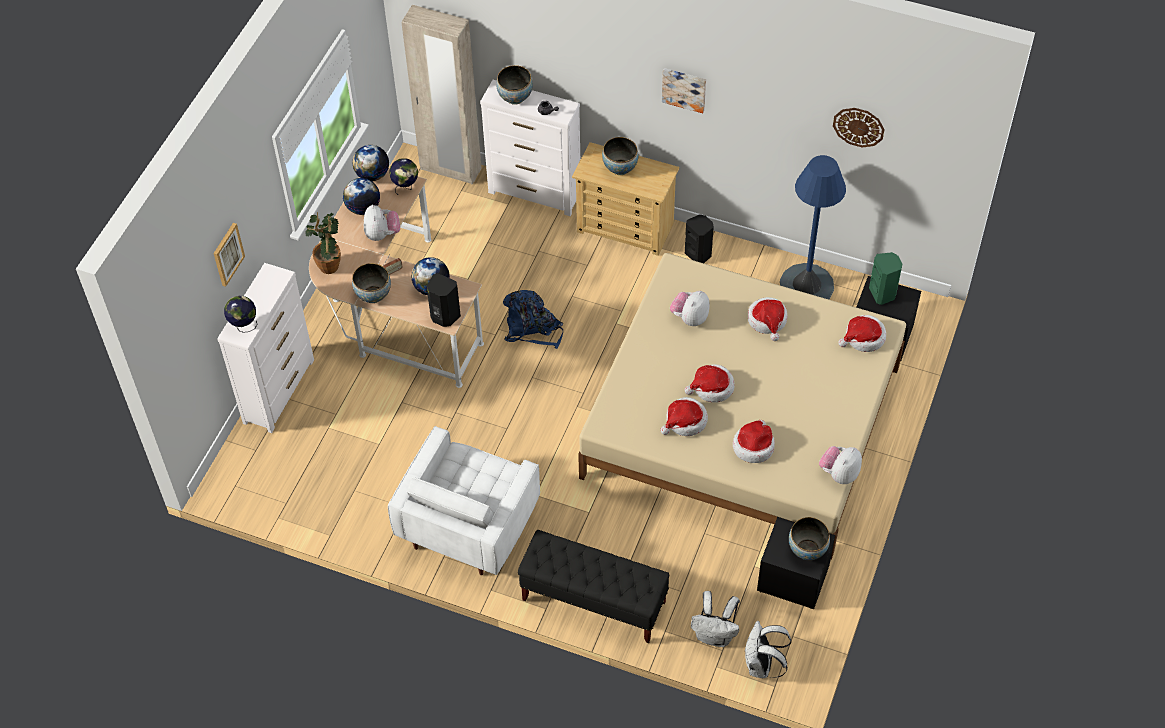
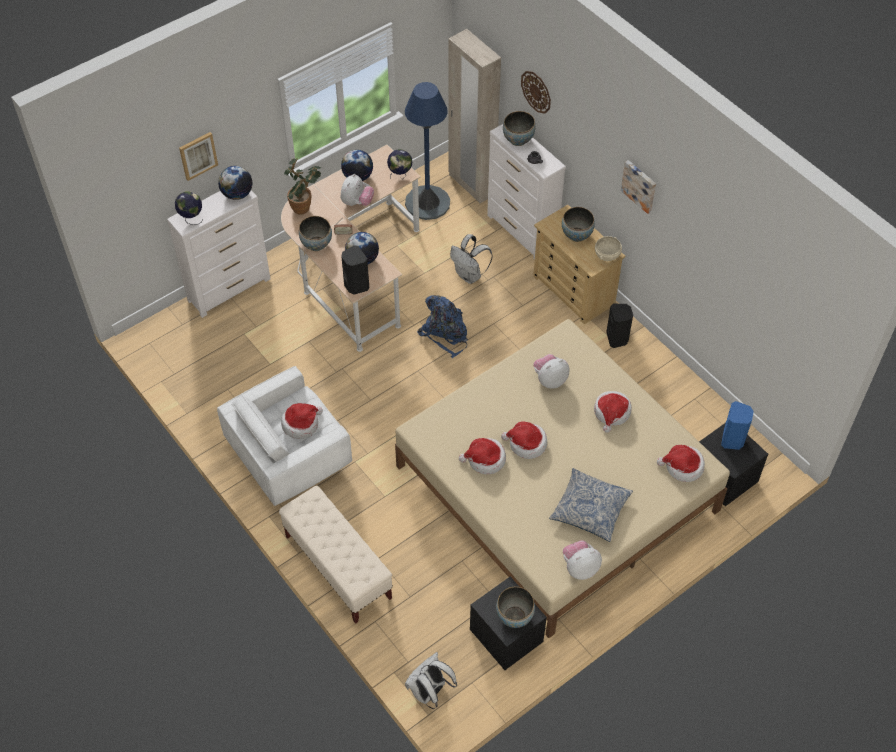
camera: 30 degrees right, 0 degrees up
(372, 175) = (383, 155): globe -> globe (237, 194)
(593, 601) = (338, 567): black bench -> beige bench
(663, 174) = (607, 255): none -> beige bowl
(715, 635) = (411, 647): white backpack -> white backpack (469, 275)
(753, 446) = (525, 508): hat -> hat (301, 424)
(806, 285) = (689, 405): blue floor lamp -> blue floor lamp (427, 203)
(811, 417) = (590, 509): none -> pillow
(858, 126) = (762, 280): wall clock -> wall clock (536, 91)
(883, 293) = (733, 440): green speaker -> blue speaker

